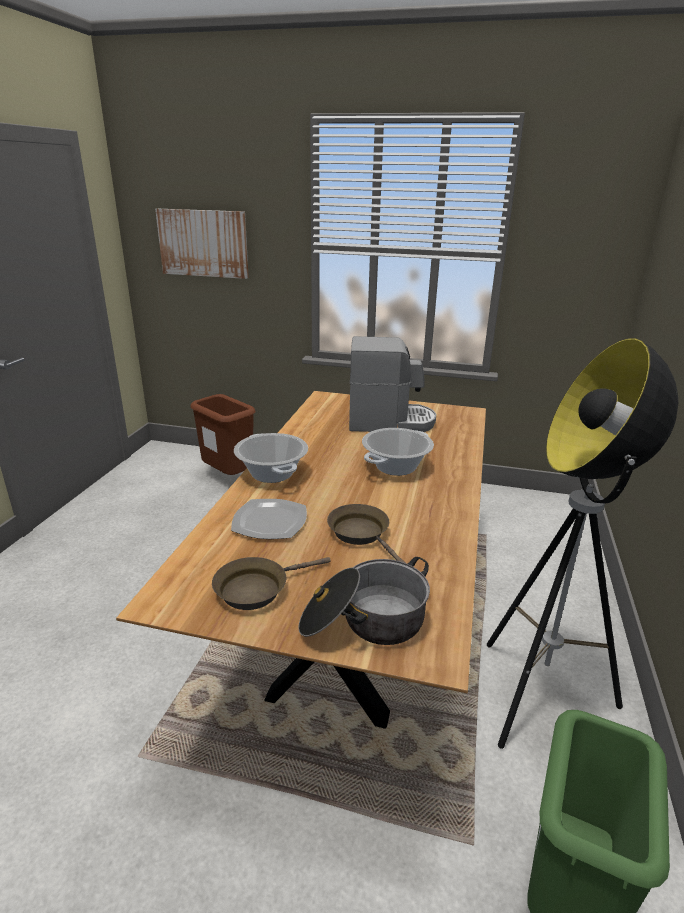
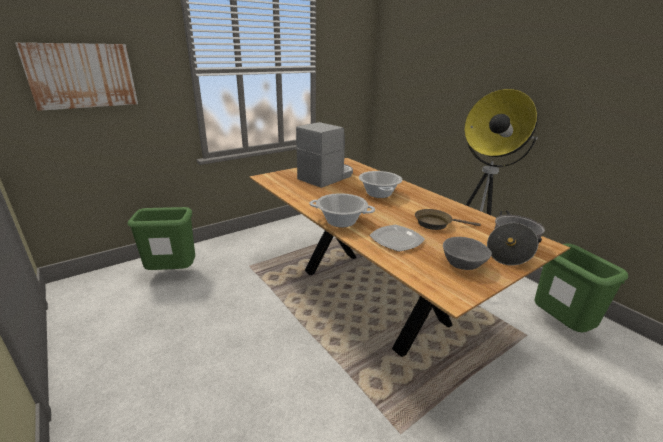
camera: 50 degrees left, 0 degrees up
(229, 477) = (173, 273): brown trash can -> green trash can
(257, 588) = (462, 264): brown frying pan -> grey bowl

